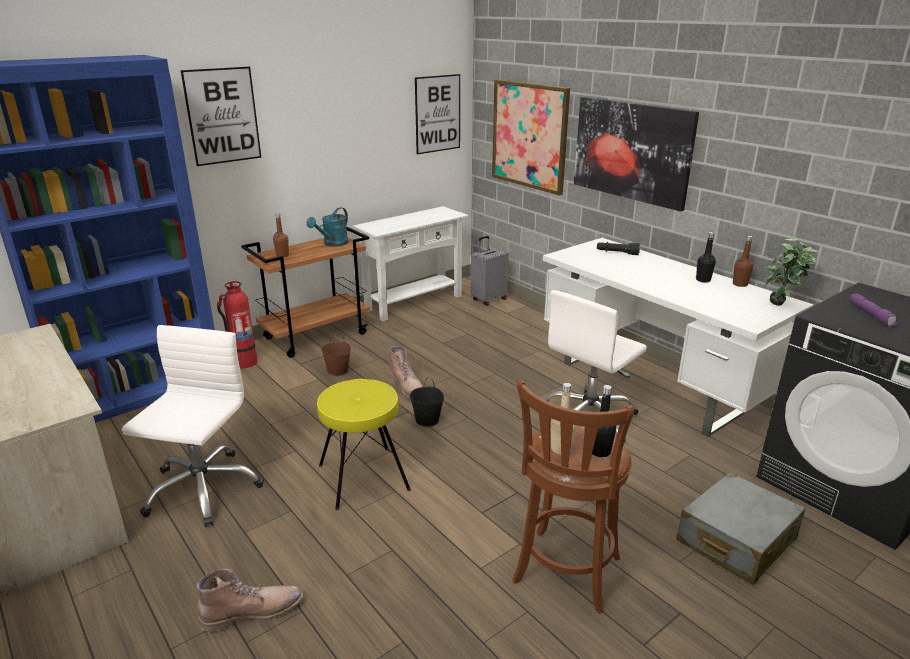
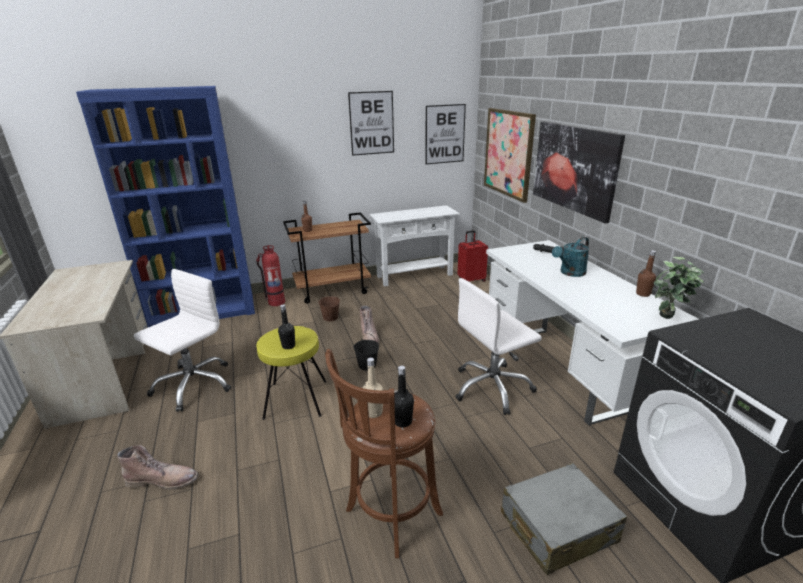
camera: 20 degrees right, 0 degrees up
(222, 116) = (272, 129): picture -> picture (371, 123)
(332, 244) = (347, 226): turquoise watering can -> turquoise watering can (570, 273)
(488, 299) = (471, 280): grey suitcase -> red suitcase
(703, 280) = (609, 286): black bottle -> black bottle (288, 346)
(872, 315) = (734, 343): purple flashlight -> none

